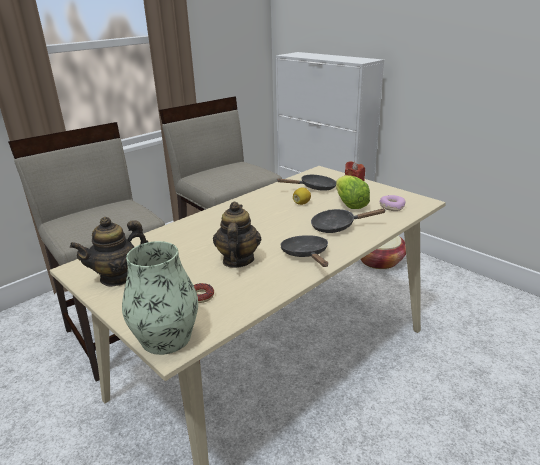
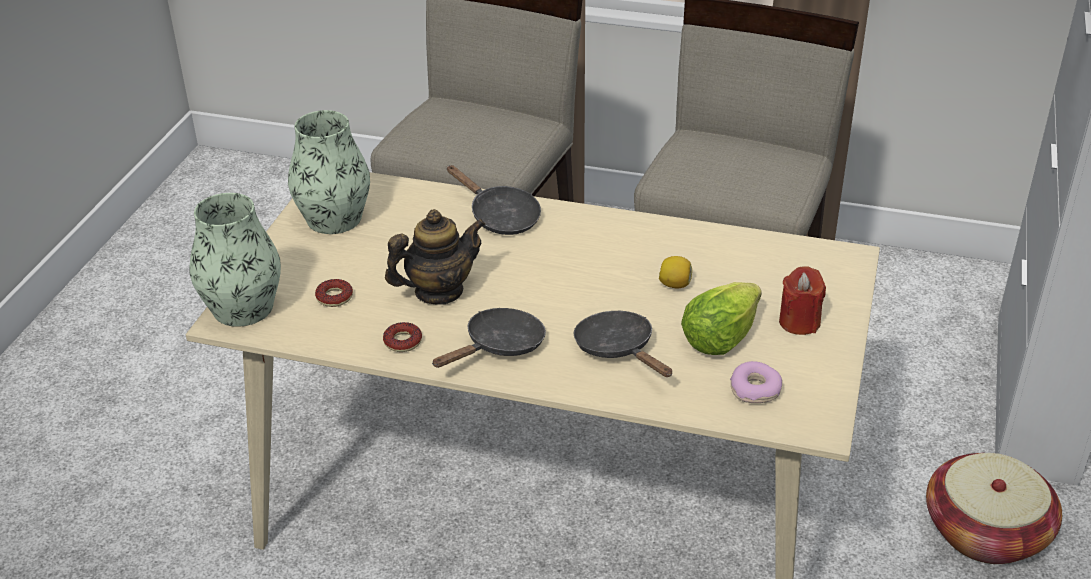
camera: 60 degrees right, 10 degrees up
(117, 277) = (334, 218): teapot -> vase
(272, 282) = (403, 341): none -> donut
(314, 188) = (756, 277): black frying pan -> black frying pan (500, 216)

